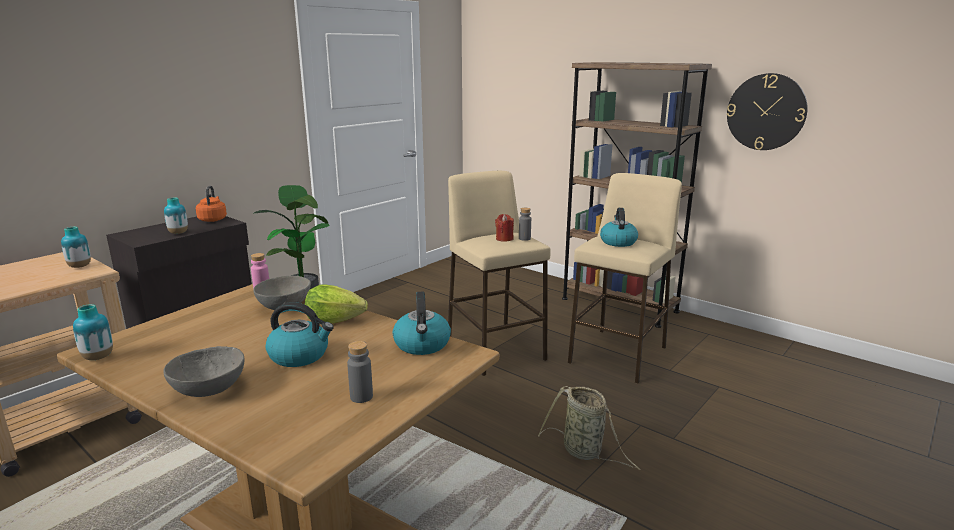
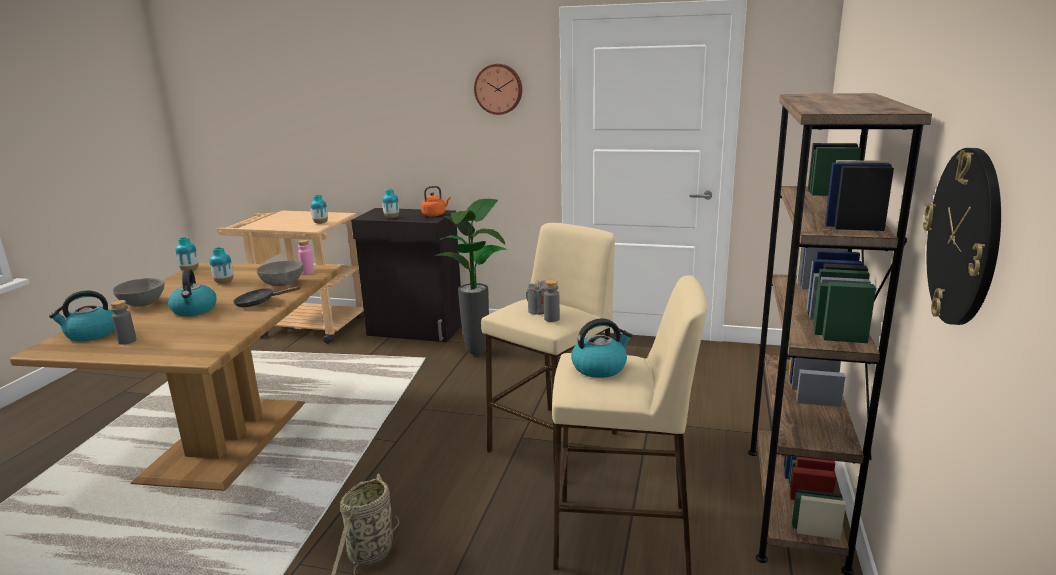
camera: 65 degrees right, 0 degrees up
(212, 336) = (224, 282): none -> vase
(245, 72) = (498, 89): none -> wall clock
(334, 321) = (259, 303): lettuce -> black frying pan
(422, 345) = (217, 338): kettle -> kettle (91, 334)
(504, 239) = (538, 311): red candle -> grey candle

